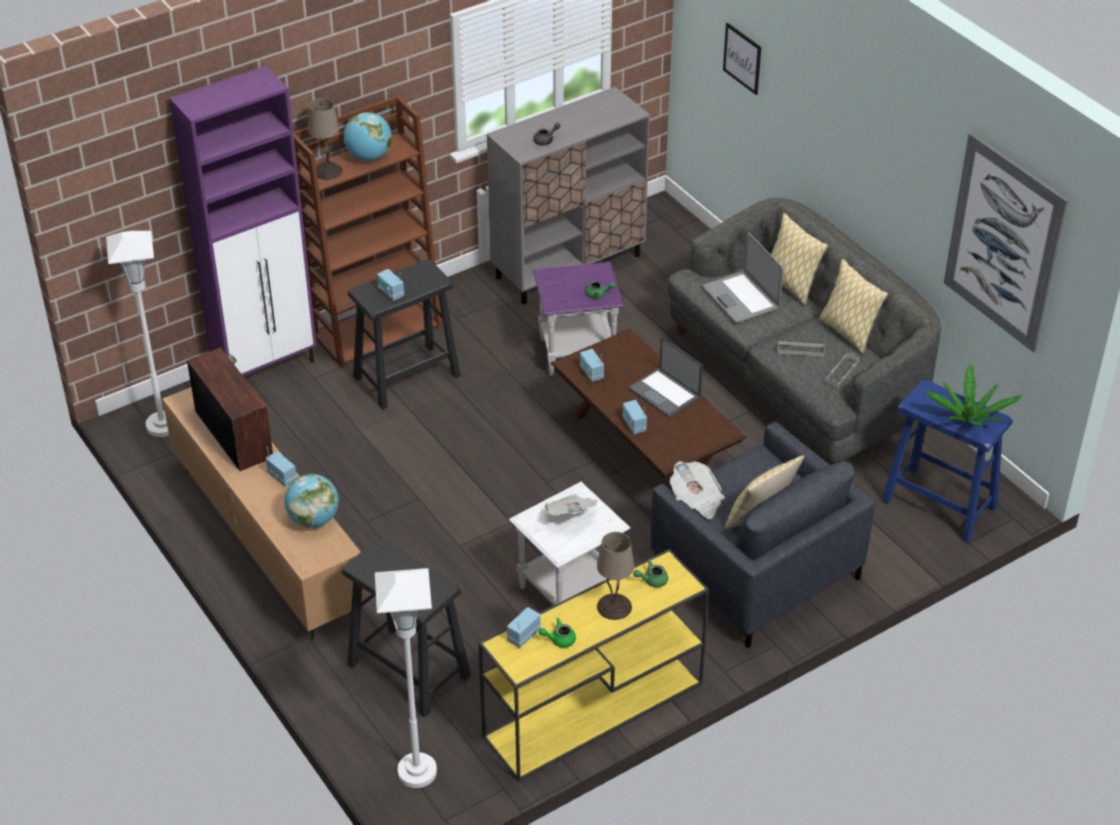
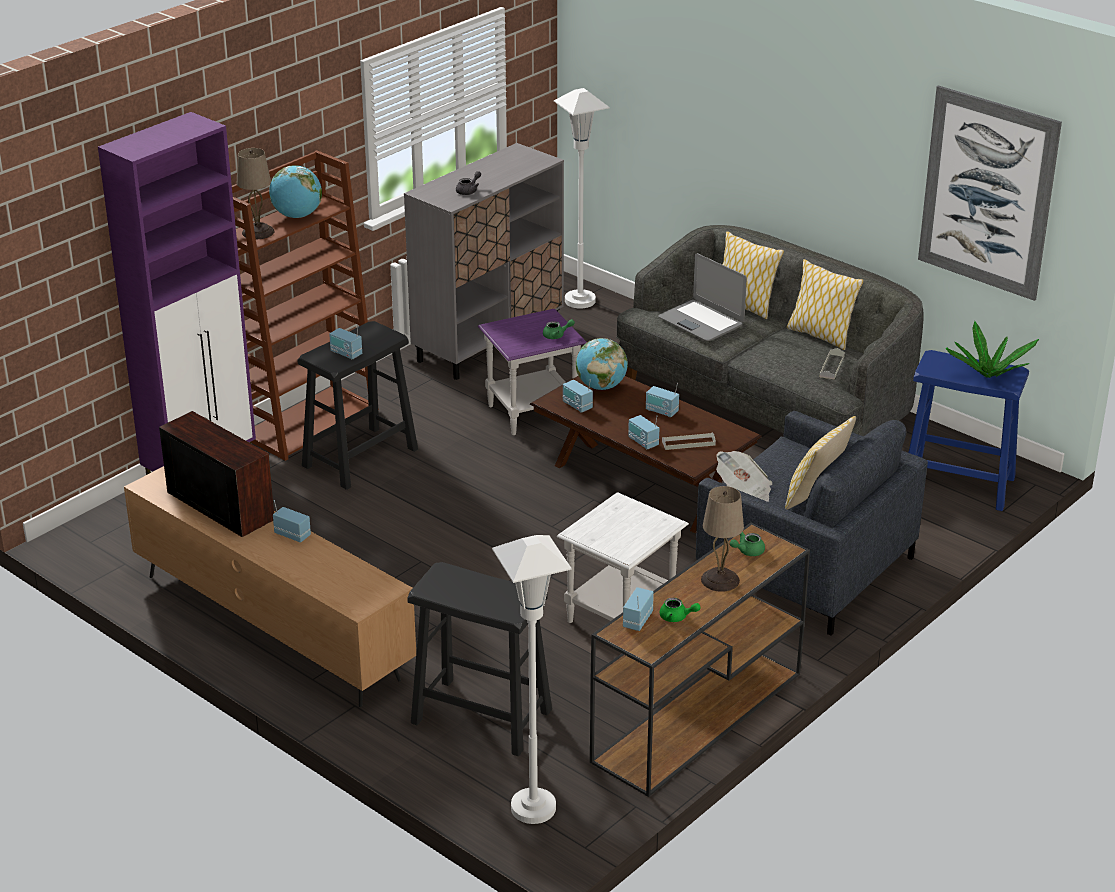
camera: 15 degrees left, 10 degrees down
(163, 425) = (105, 540): white floor lamp -> white floor lamp (580, 301)
(313, 520) = (345, 567): globe -> globe (601, 386)
(559, 639) = (677, 617): green teapot -> green teapot turned 135 degrees counterclockwise
(570, 515) = (621, 521): newspaper -> none
(591, 711) = (696, 719): yellow console table -> brown console table
(665, 393) = (661, 411): laptop -> radio
(742, 58) = (649, 91): picture -> none
(801, 350) = (783, 354): grey tray -> grey tray (688, 443)

